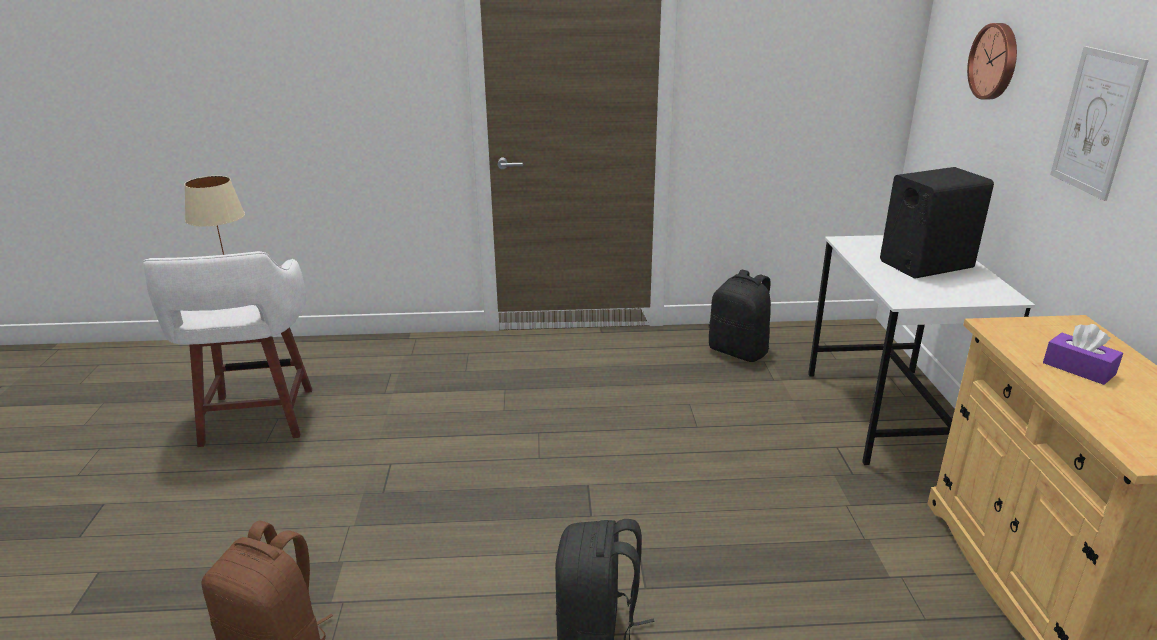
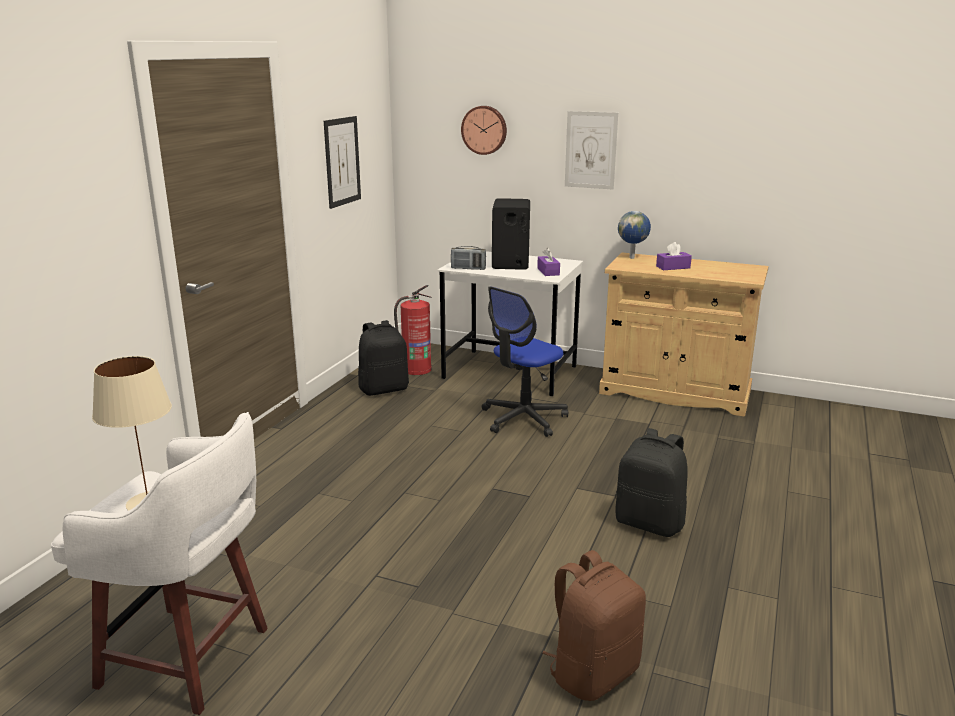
camera: 65 degrees left, 5 degrees down
(774, 460) = (523, 418): none -> office chair
(788, 74) = (342, 161): none -> picture
(810, 353) = (415, 369): none -> fire extinguisher
(855, 249) = (468, 268): none -> radio
(929, 293) = (548, 272): none -> purple tissue box
(1068, 328) = (632, 258): none -> globe

